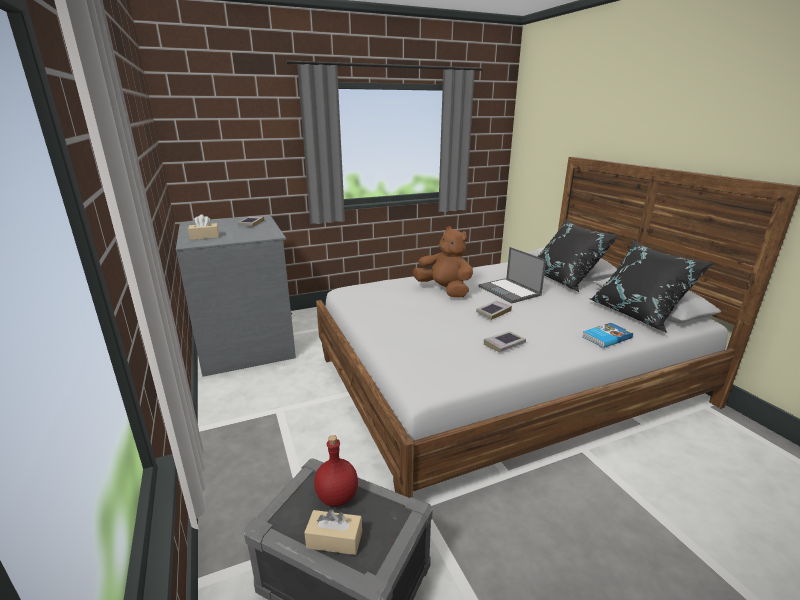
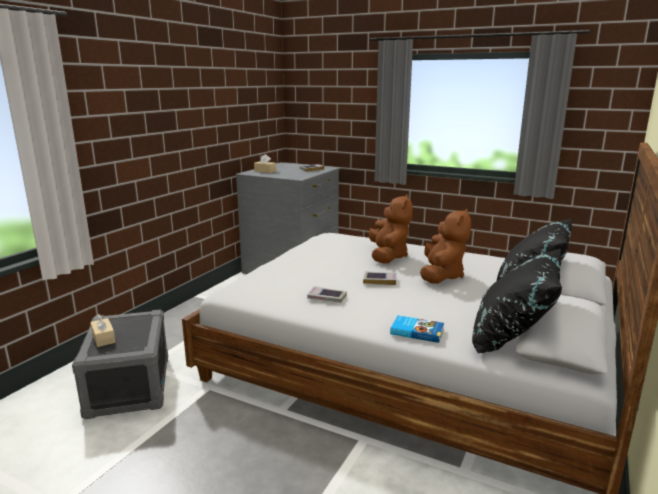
camera: 50 degrees right, 5 degrees down
(336, 497) = (135, 327): red bottle -> none
(510, 291) = (441, 276): laptop -> brown plush toy

